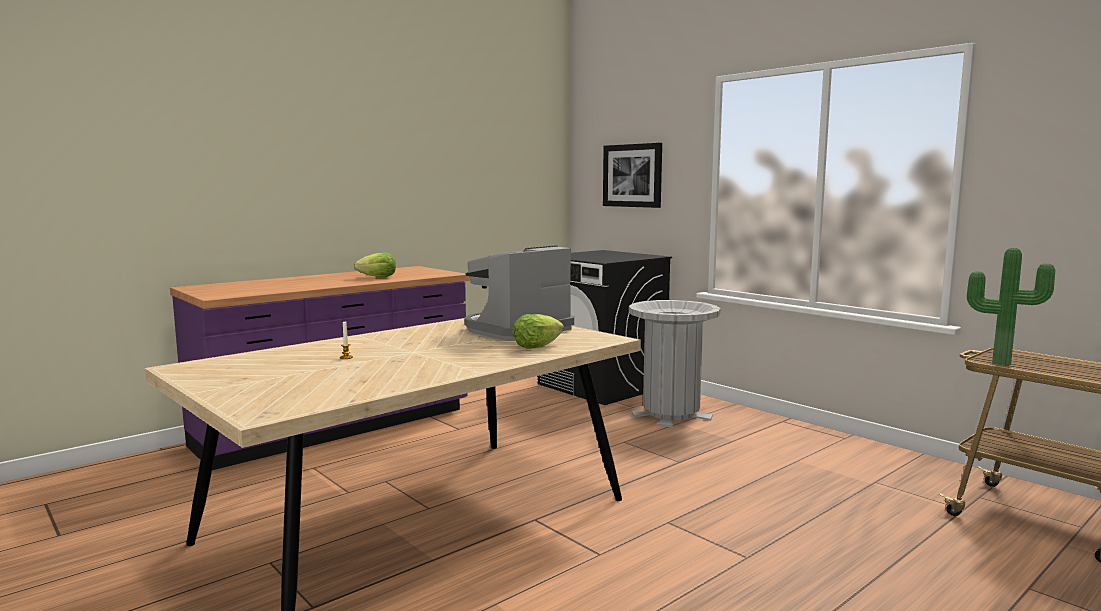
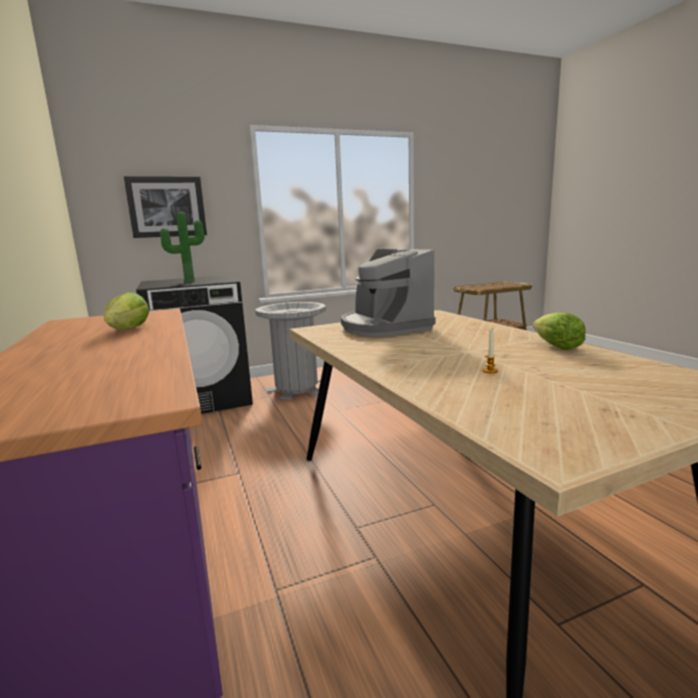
camera: 70 degrees left, 5 degrees up
(536, 346) = (456, 325): lettuce -> lettuce (556, 347)
(1001, 362) = (484, 288): potted plant -> potted plant (189, 282)

